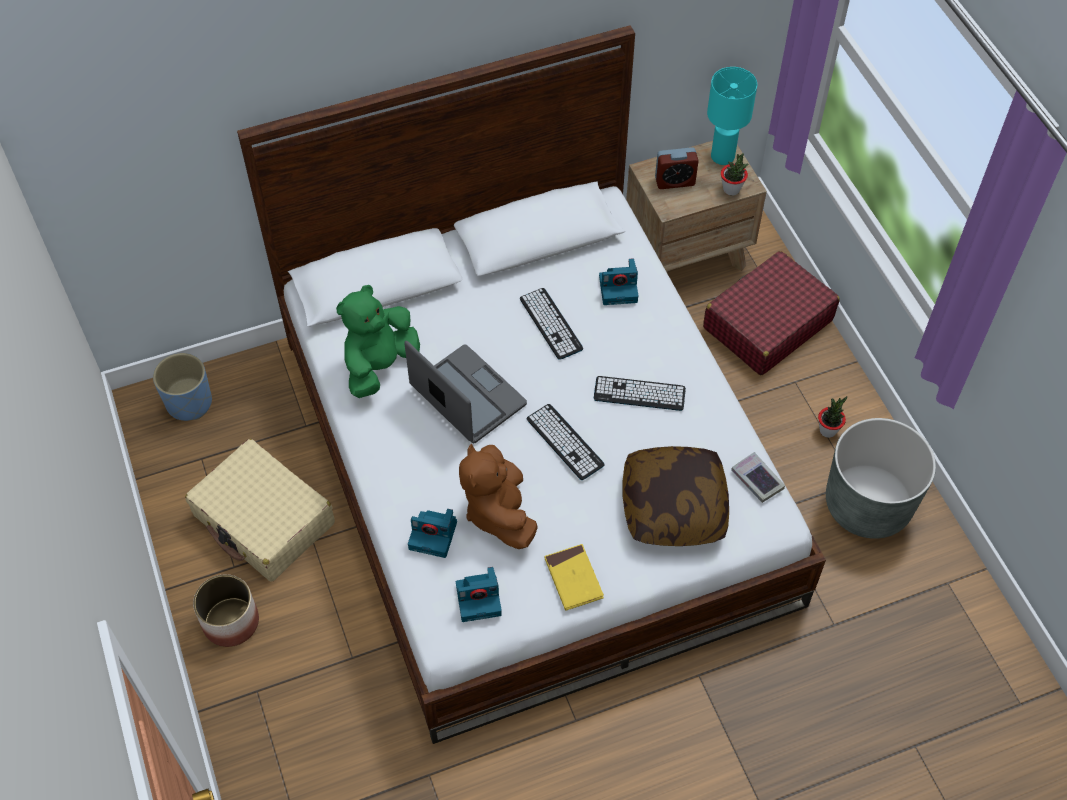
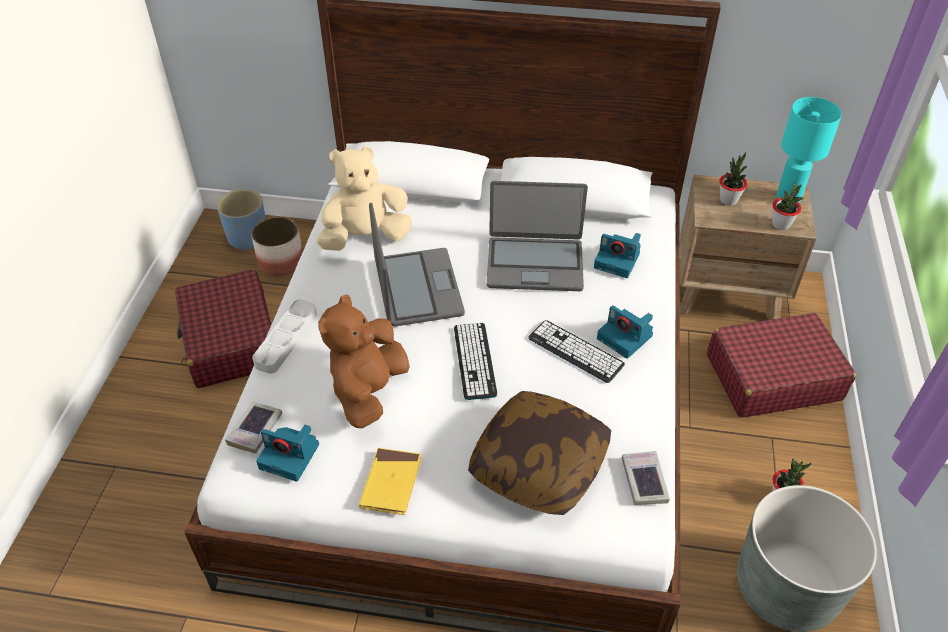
camera: 30 degrees right, 10 degrees down
(231, 621) = (143, 403): planter -> planter (281, 262)
(264, 520) = (230, 341): beige suitcase -> red suitcase
(379, 365) = (365, 237): green plush toy -> beige plush toy
(389, 500) = (286, 339): none -> grey tray
(432, 592) = (255, 430): none -> book
(434, 535) = (298, 384): camera -> camera (626, 337)
(551, 324) = (534, 264): keyboard -> laptop
(674, 181) = (728, 200): alarm clock -> potted plant

